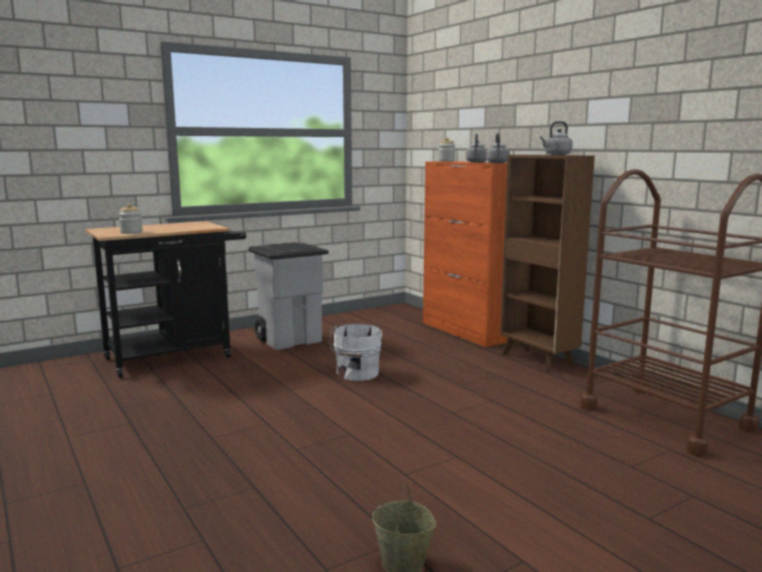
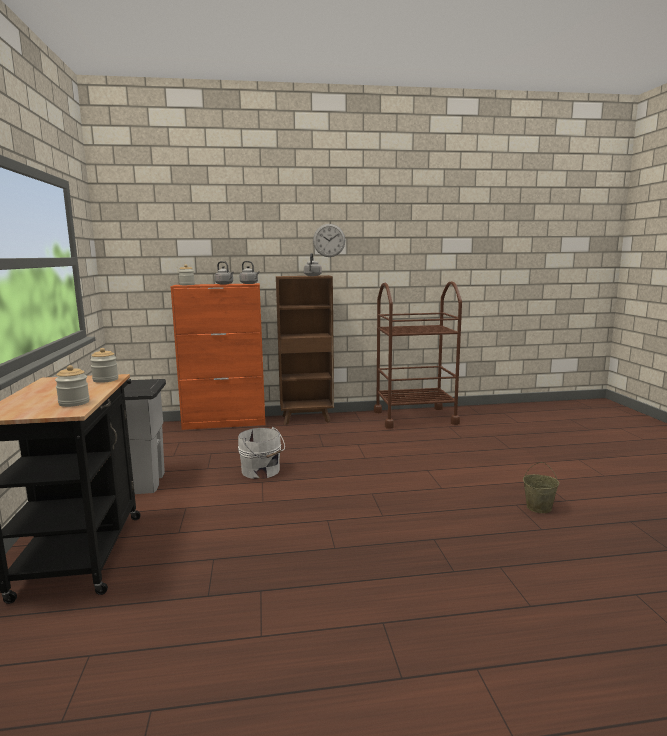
camera: 65 degrees left, 0 degrees up
(204, 228) = (105, 380): none -> jar
(604, 101) = (329, 240): none -> wall clock

